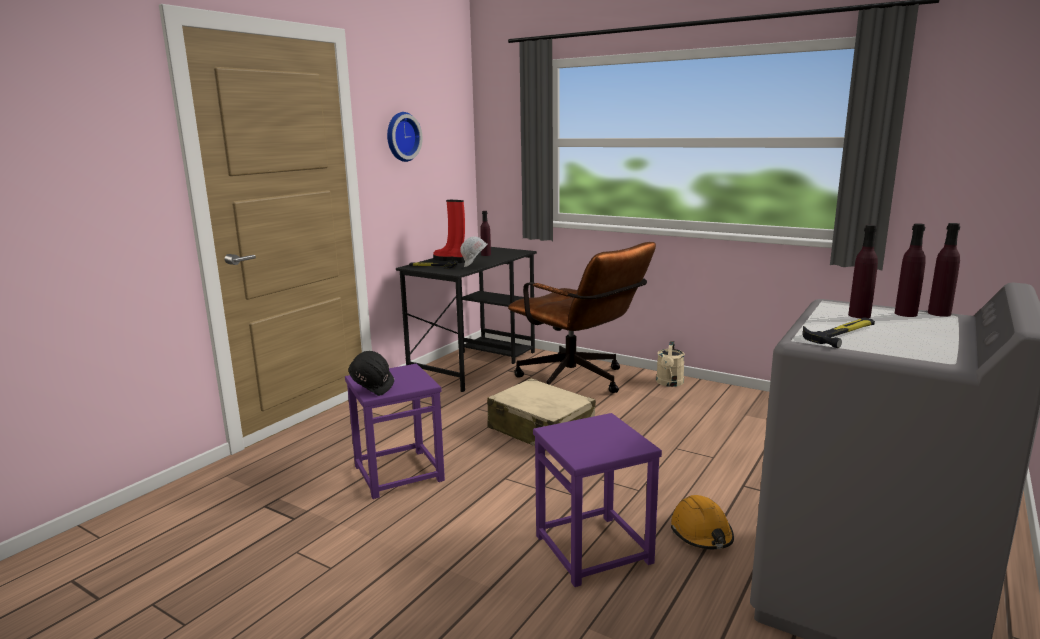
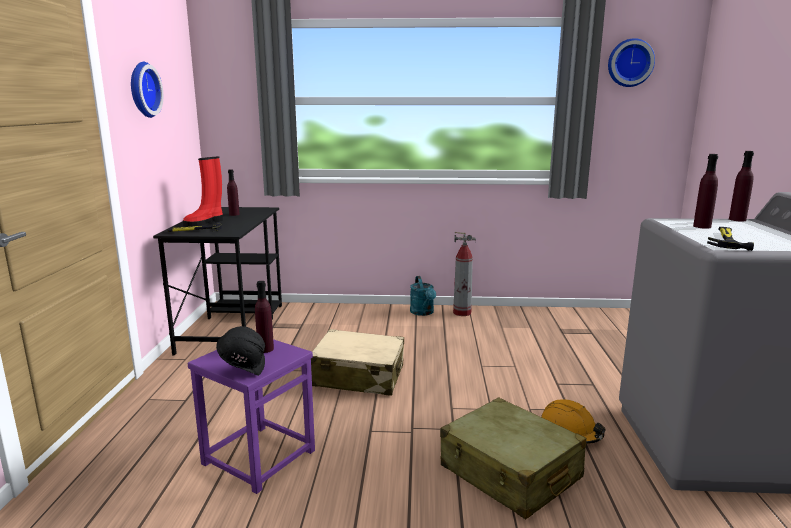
camera: 30 degrees left, 0 degrees up
(450, 260) = (205, 223): red boot -> red boot turned 60 degrees counterclockwise
(475, 266) = (241, 226): white hard hat -> none
(579, 382) = (349, 326): brown office chair -> none
(594, 549) = (510, 472): purple stool -> beige suitcase
(669, 383) = (423, 313): beige watering can -> turquoise watering can
(714, 391) = (462, 313): none -> fire extinguisher
(905, 314) = (722, 222): purple bottle -> purple bottle (265, 349)
(963, 91) = (629, 63): none -> wall clock

